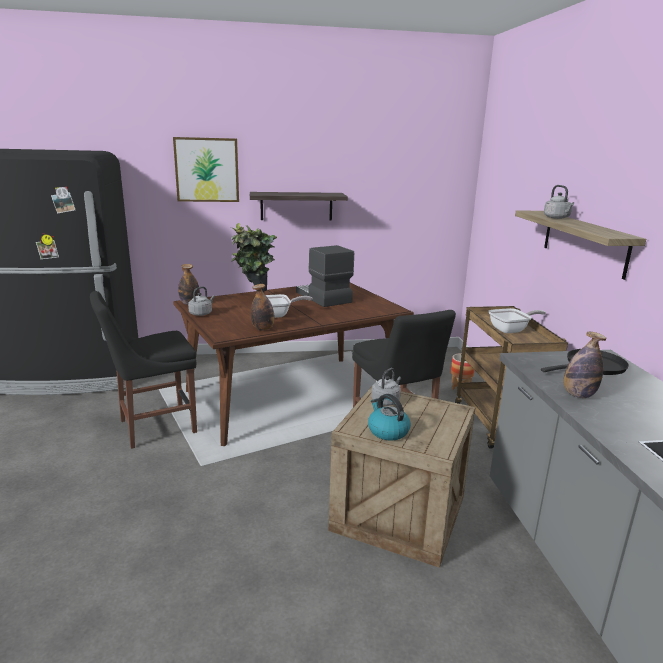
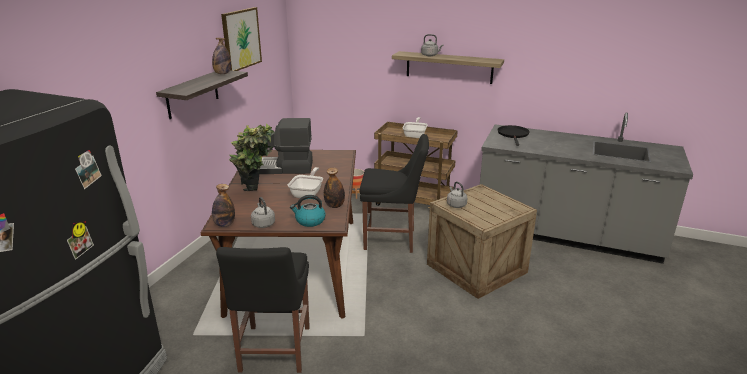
camera: 60 degrees left, 5 degrees up
(207, 170) = (115, 80): picture -> picture (241, 39)
(387, 431) = (493, 215): kettle -> kettle (309, 221)
(578, 395) = (544, 148): bottle -> bottle (222, 73)

